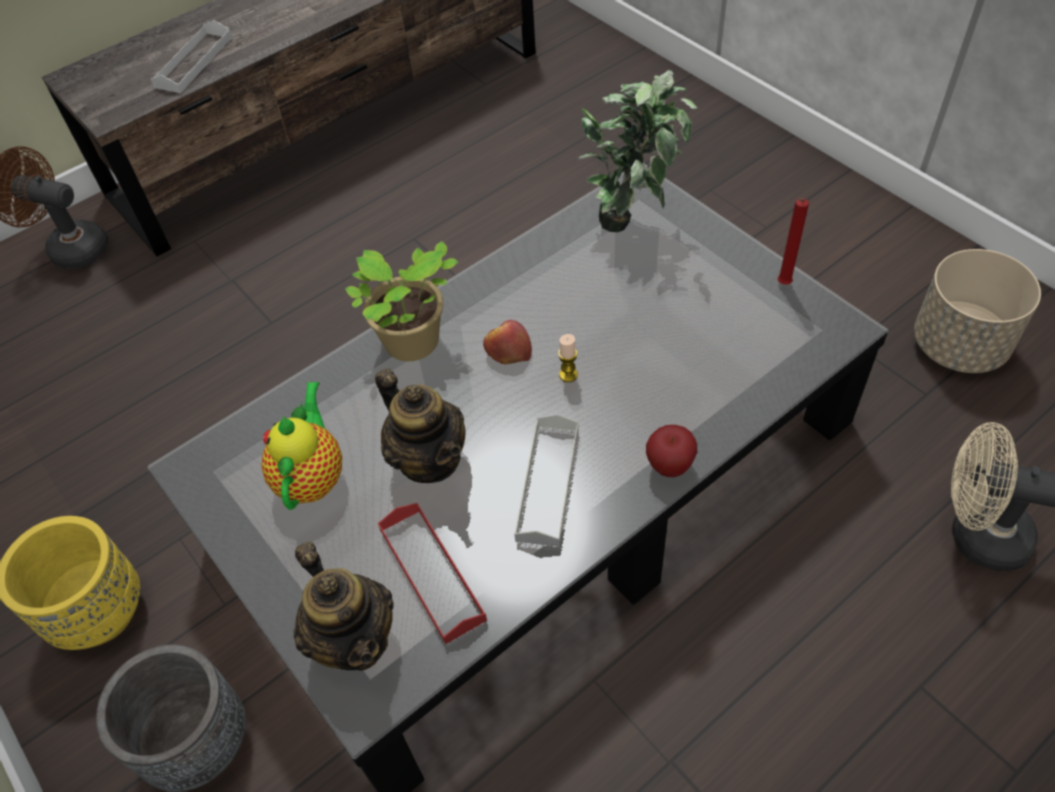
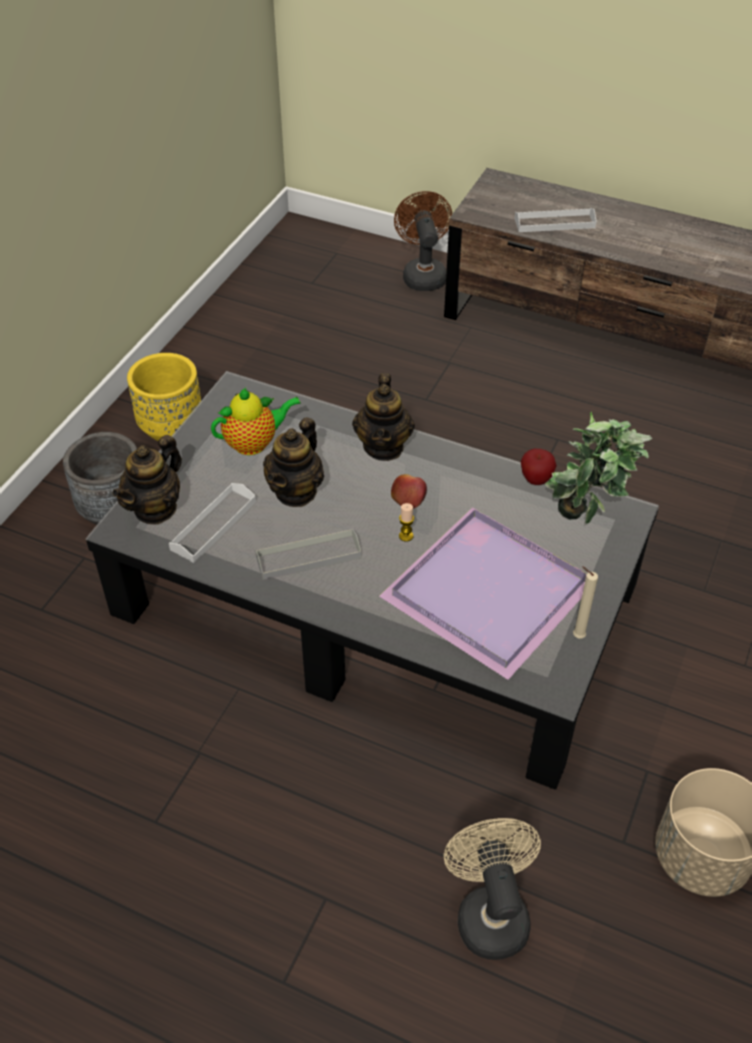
camera: 60 degrees right, 5 degrees down
(412, 345) = (384, 446): potted plant -> teapot
(431, 574) = (213, 525): red tray -> white tray
(669, 467) = (356, 617): apple -> apple (536, 480)
(692, 329) = (492, 592): none -> purple tray
(782, 285) = (576, 636): red candle -> beige candle

